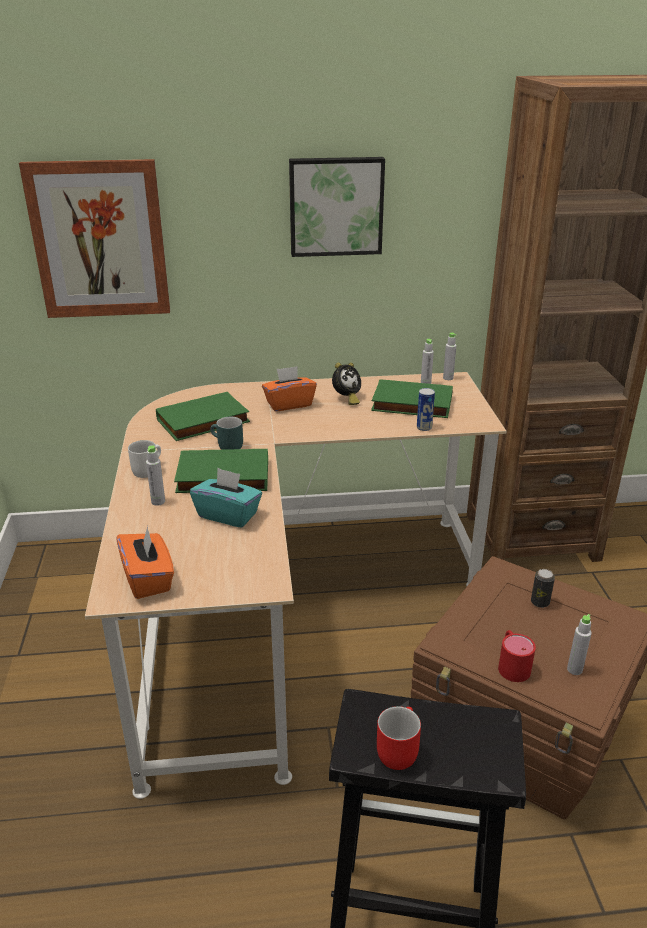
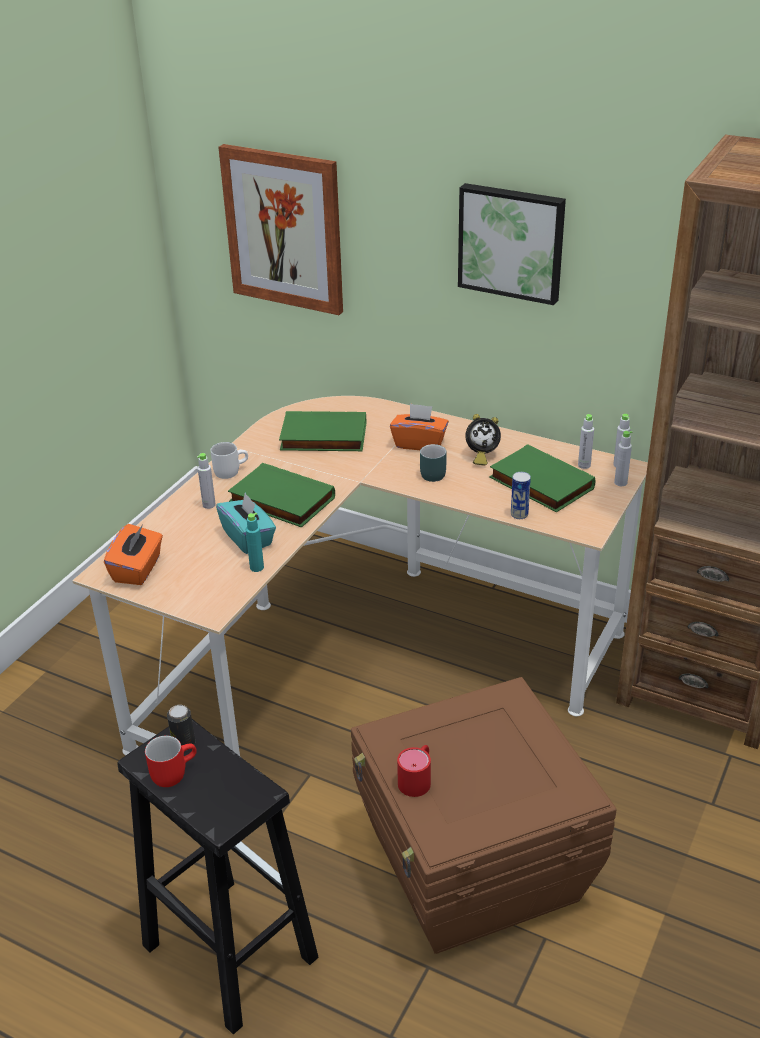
camera: 35 degrees right, 5 degrees up
(226, 446) = (315, 471): turquoise mug -> turquoise mug (429, 474)
(265, 535) = (256, 567): none -> turquoise bottle
(540, 602) = (510, 739): can -> can (183, 744)
(574, 669) = (468, 810): grey bottle -> grey bottle (620, 483)

